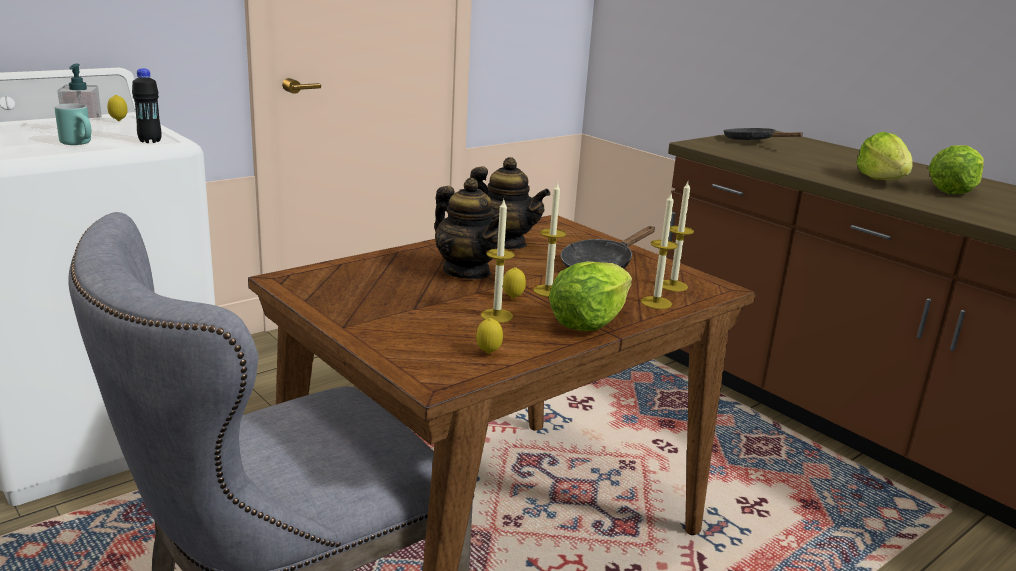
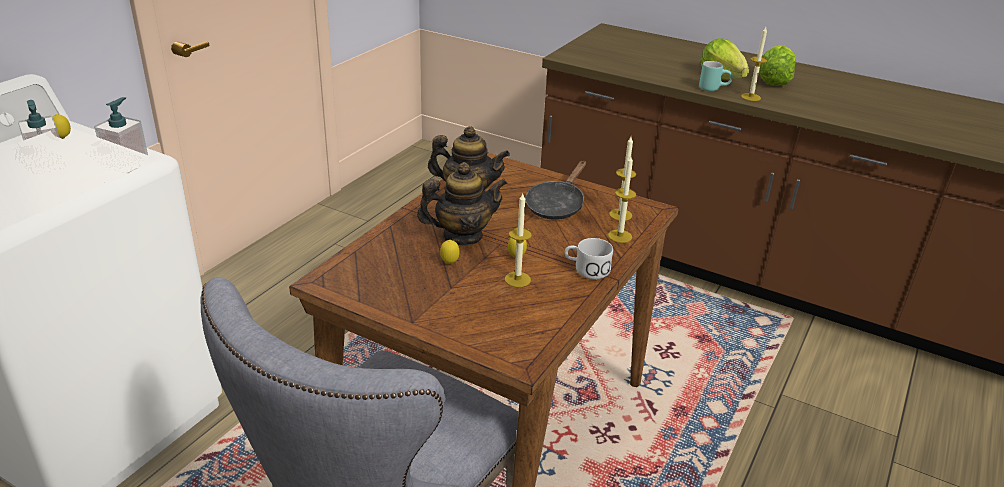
camera: 20 degrees left, 10 degrees up
(81, 144) = (64, 183): turquoise mug -> turquoise mug (713, 88)
(150, 141) = (127, 164): black bottle -> soap dispenser
(467, 272) = (462, 236): teapot -> teapot turned 45 degrees counterclockwise
(488, 353) = (538, 320): lemon -> lemon (449, 263)
(548, 291) = (536, 242): candle -> candle (750, 97)
(588, 322) = (586, 269): lettuce -> white mug
(752, 142) = (604, 45): black frying pan -> none

